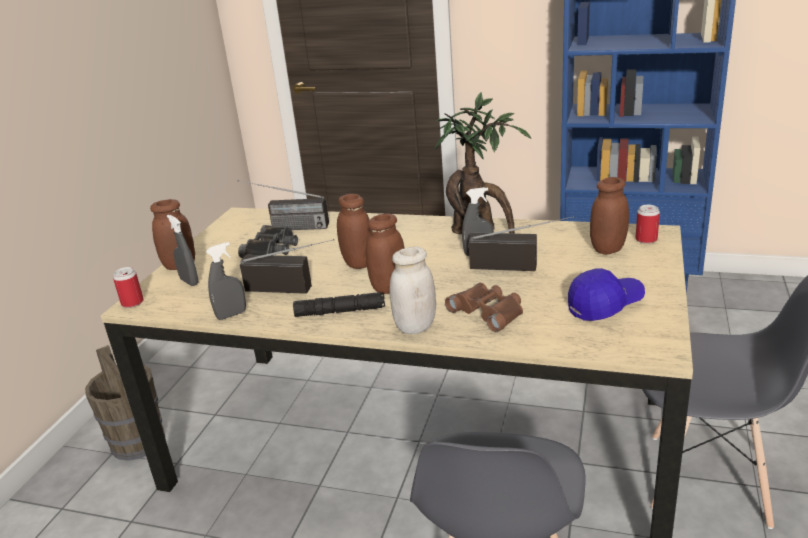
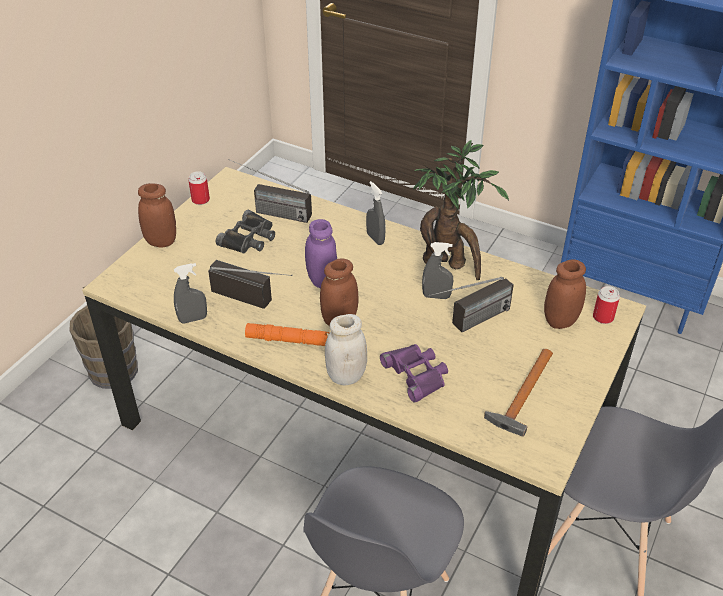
camera: 10 degrees right, 15 degrees up
(132, 303) = (111, 281): can -> can (200, 200)
(189, 282) = (165, 265): grey spray bottle -> grey spray bottle (375, 239)
(340, 311) = (287, 340): black flashlight -> orange flashlight
(358, 263) = (322, 280): brown jar -> purple jar
(488, 311) = (416, 374): brown binoculars -> purple binoculars
(521, 266) = (469, 323): radio -> radio turned 120 degrees clockwise
(605, 305) = (522, 394): blue cap -> hammer

